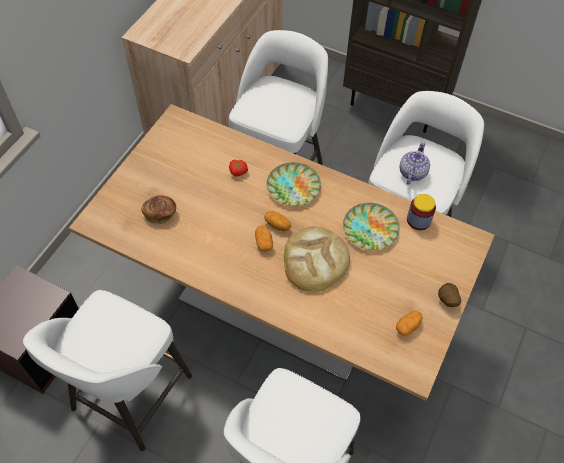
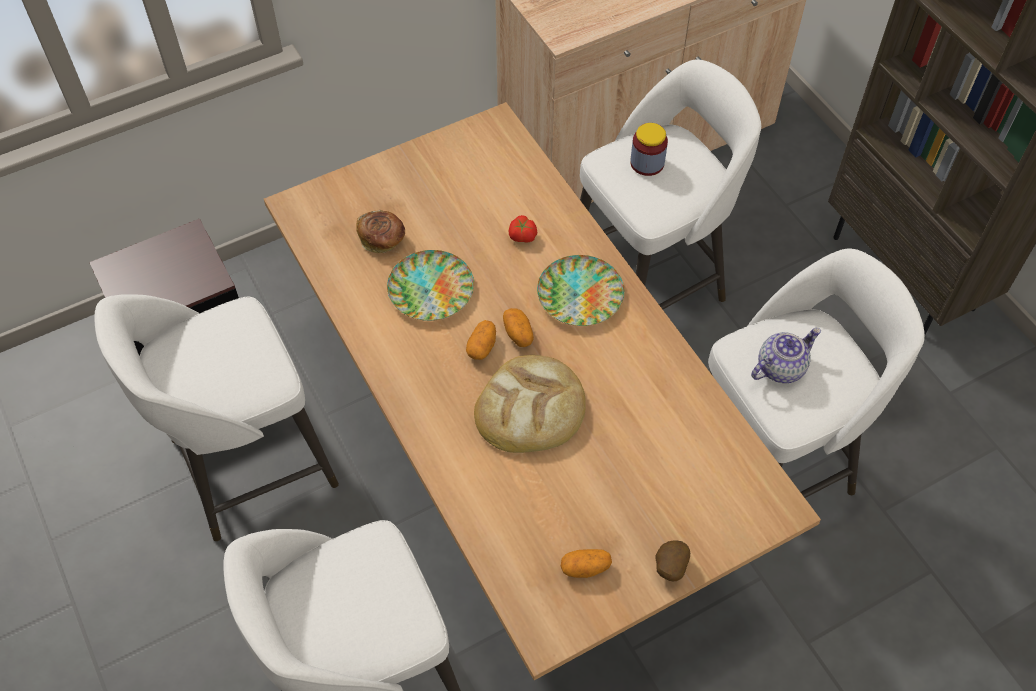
camera: 35 degrees right, 0 degrees up
(370, 229) = (640, 409): plate -> plate (430, 290)
(418, 220) = (721, 435): jar -> jar (647, 163)

